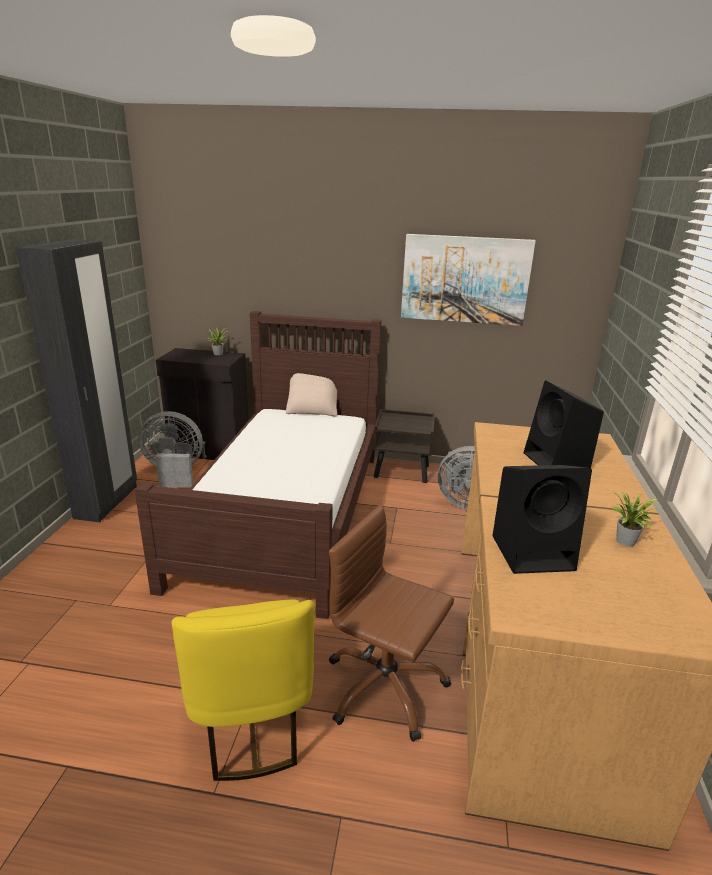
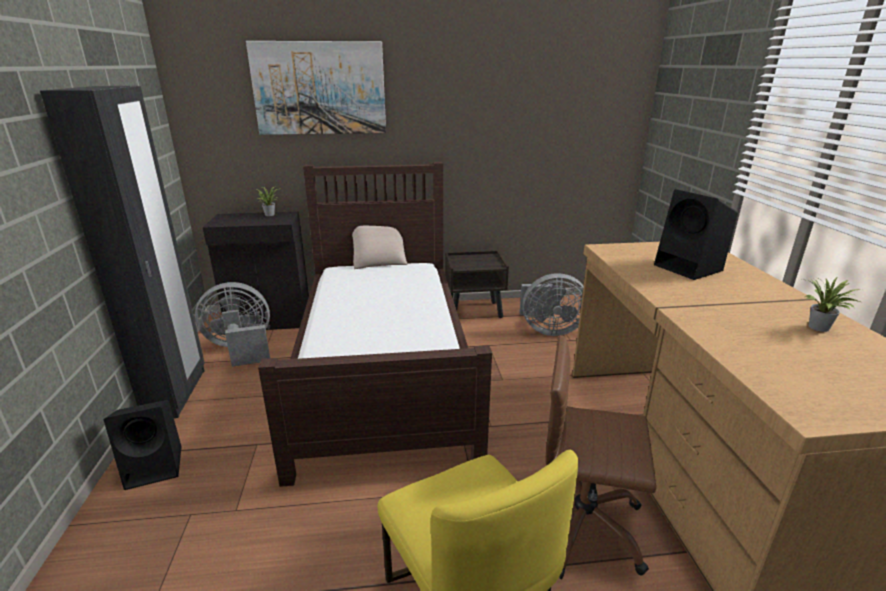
camera: 15 degrees left, 0 degrees up
(465, 280) = (520, 115): picture -> picture (319, 88)
(534, 552) = (759, 352): black speaker -> black speaker (156, 466)

